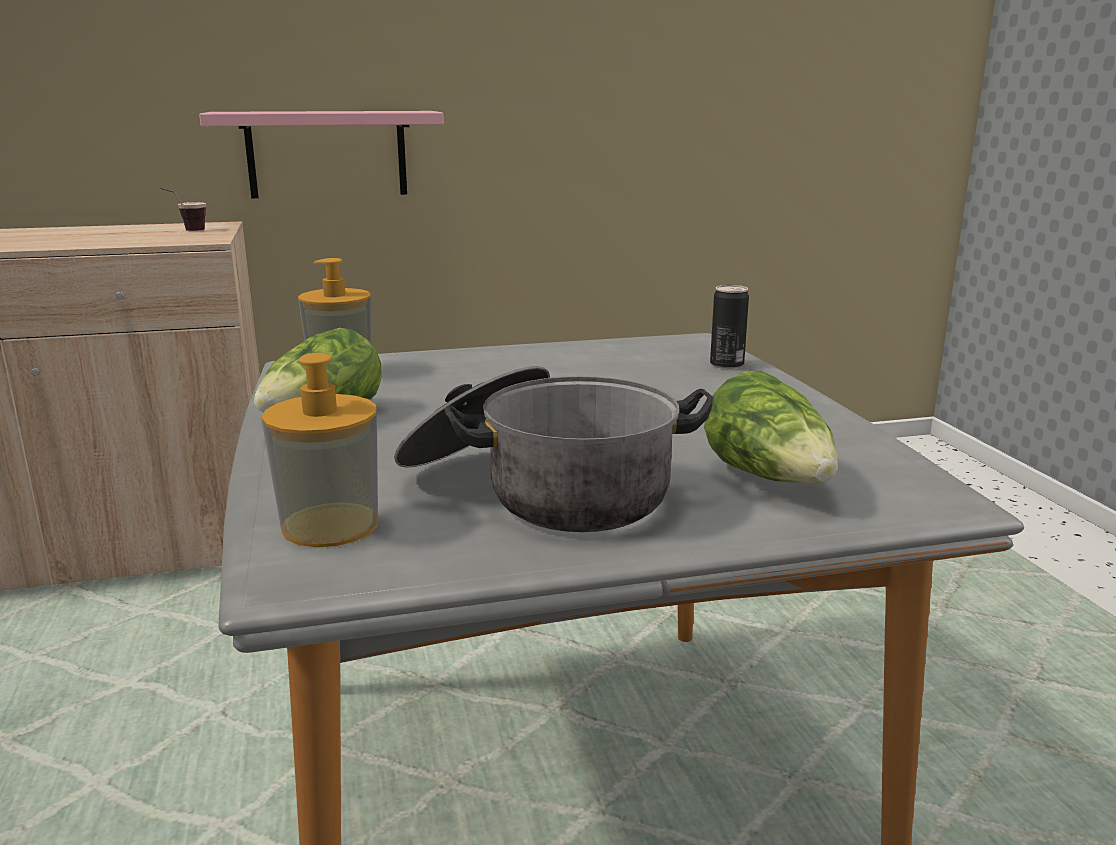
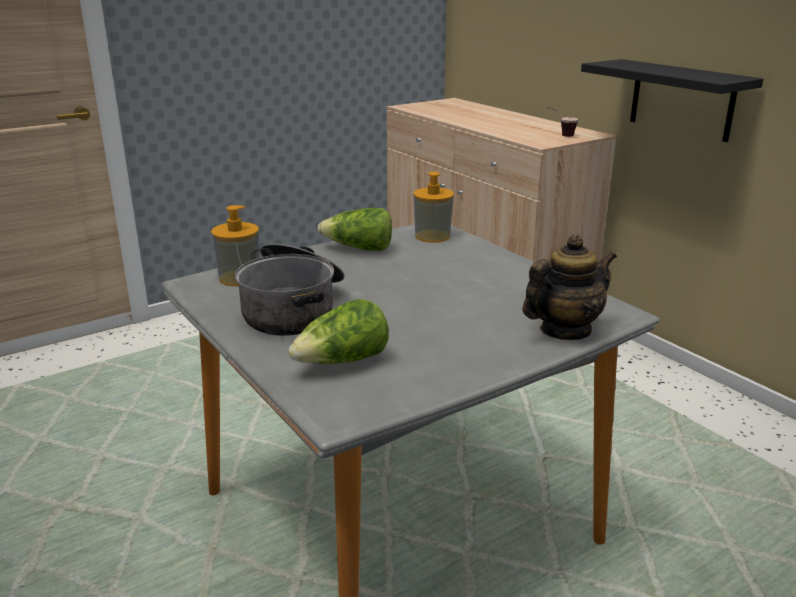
camera: 70 degrees right, 5 degrees up
(327, 154) = (681, 100): pink shelf -> black shelf
(726, 364) = (564, 330): can -> teapot

